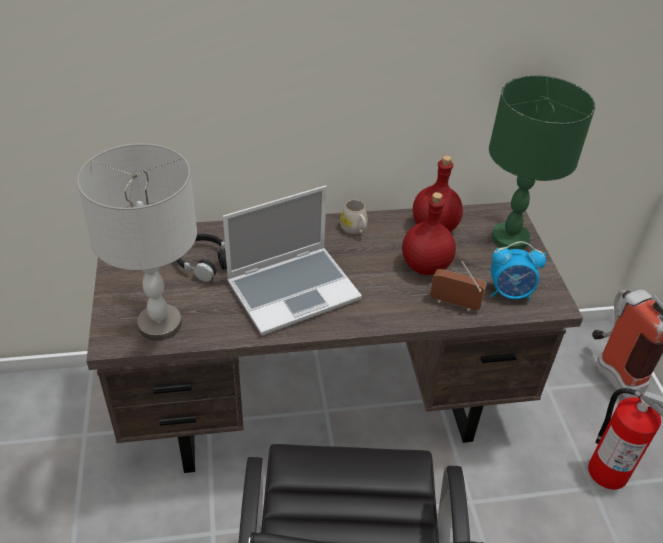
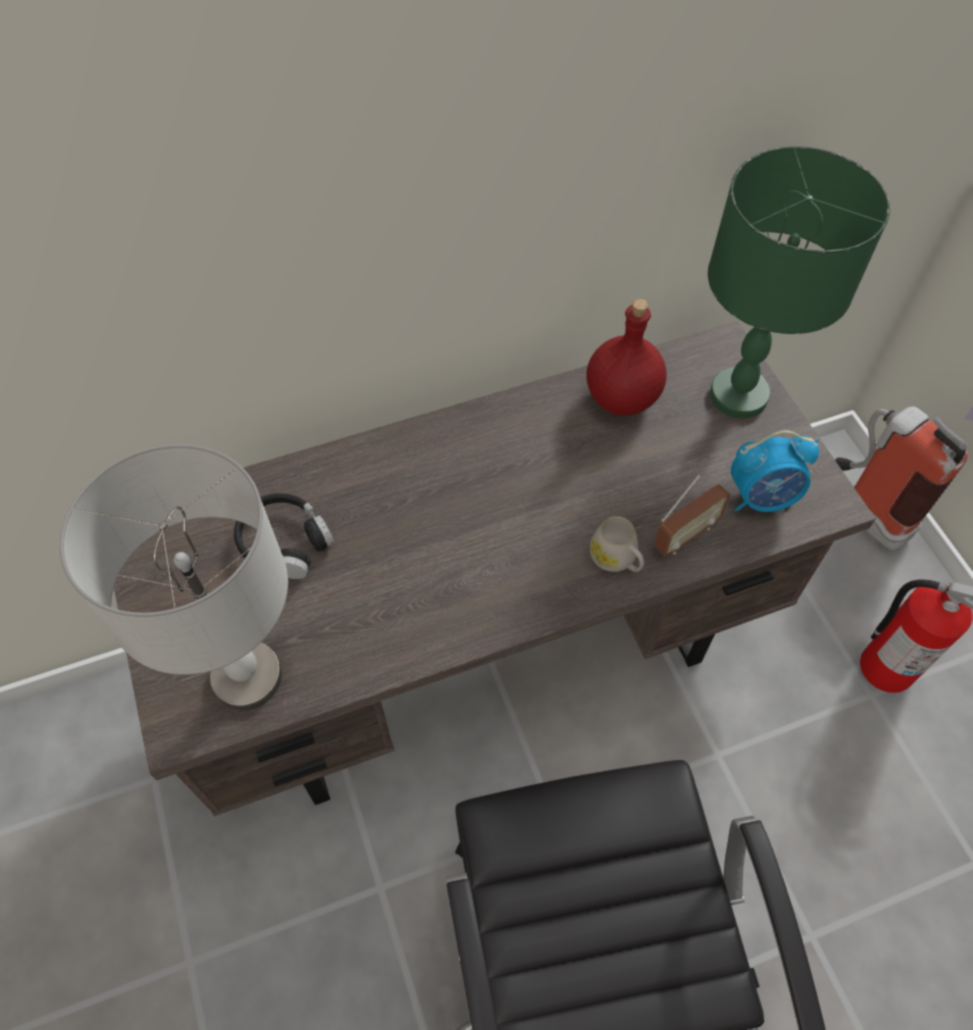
camera: 10 degrees left, 15 degrees up
(294, 290) = (439, 564): laptop -> none
(355, 229) = (502, 427): white mug -> white mug (616, 560)
(424, 266) = (624, 475): red bottle -> none
(454, 304) = (685, 535): radio -> radio turned 135 degrees clockwise

